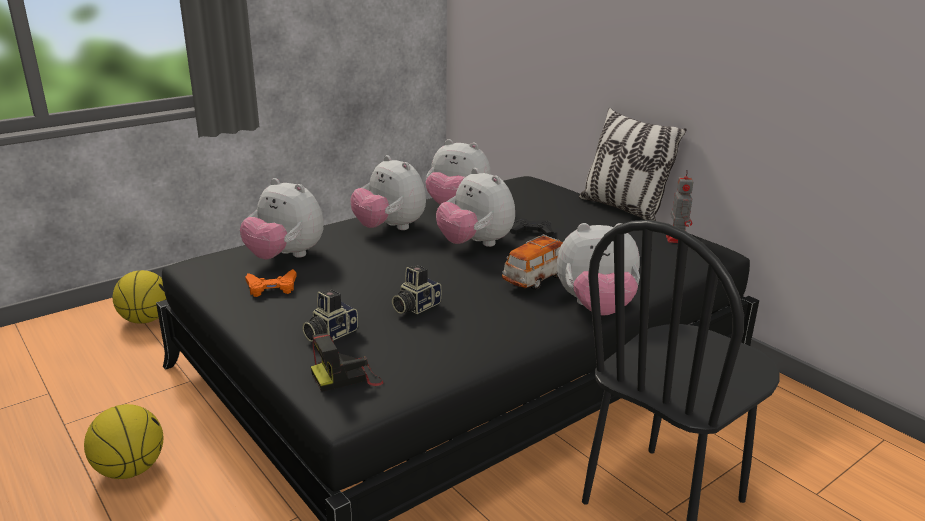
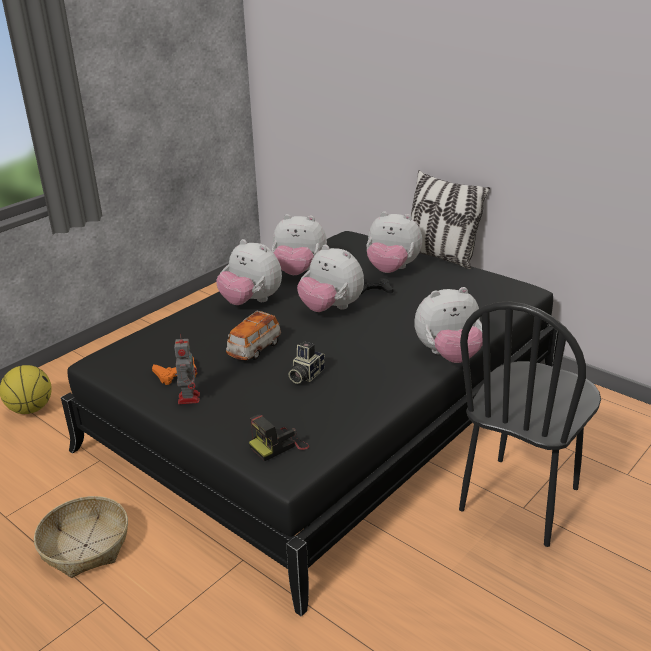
camera: 10 degrees left, 5 degrees up
(130, 469) = (85, 545): basketball -> basket
(285, 257) = (173, 342): plush toy -> plush toy (392, 269)
(329, 333) = (246, 409): camera -> none
(534, 279) = (392, 336): toy car -> toy car (254, 349)
(676, 239) = (493, 282): toy robot -> toy robot (189, 397)

